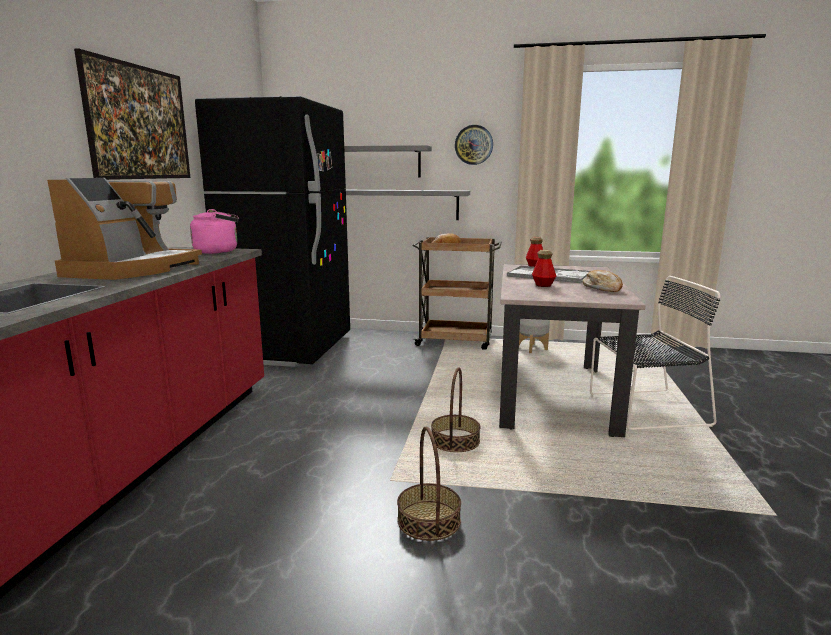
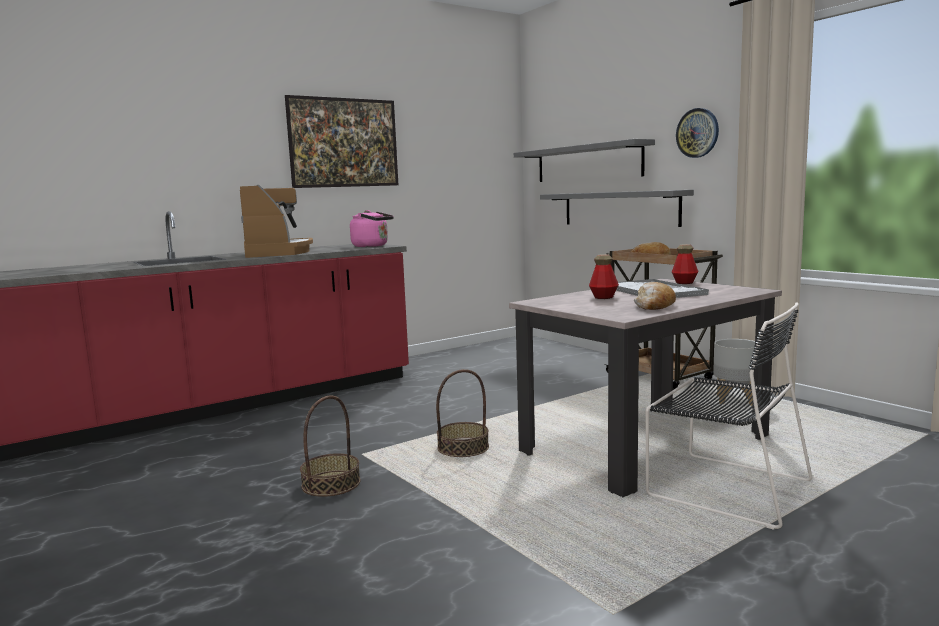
camera: 45 degrees right, 5 degrees down
(133, 269) = (277, 253): coffee machine -> coffee machine turned 75 degrees counterclockwise
(291, 348) = (493, 354): black fridge -> none

